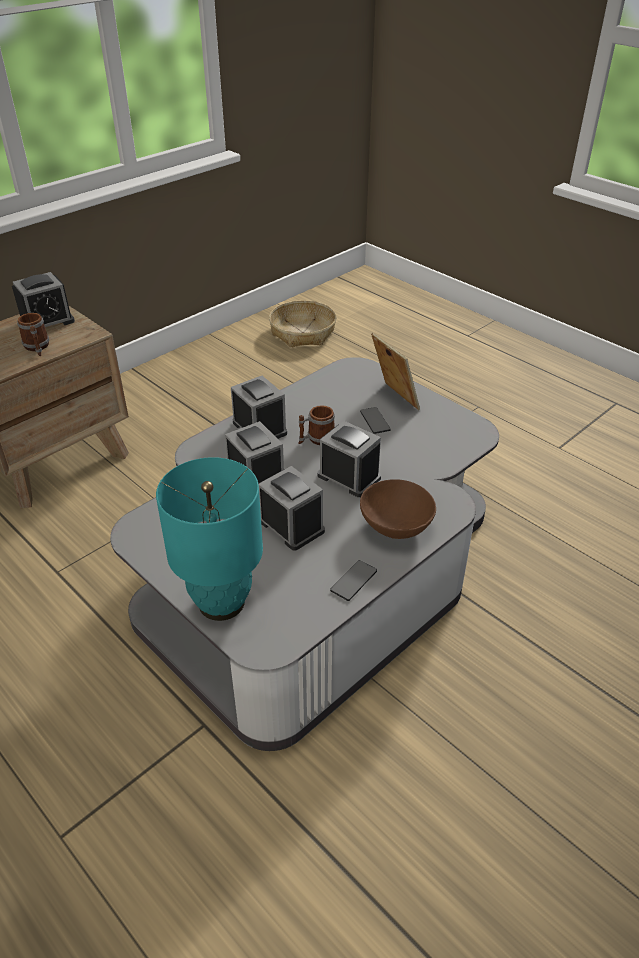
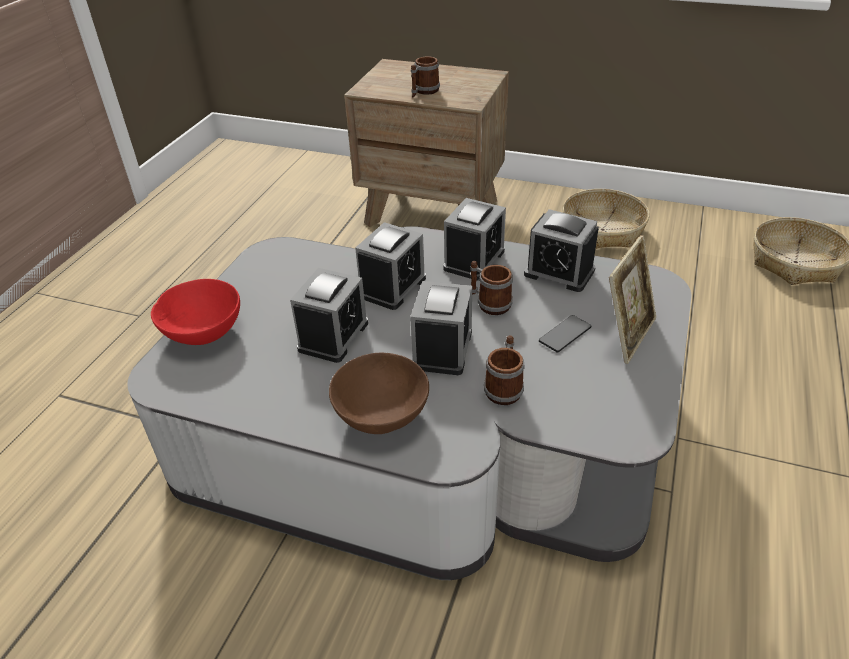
camera: 65 degrees right, 0 degrees up
(47, 321) = (467, 80): alarm clock -> alarm clock (559, 272)
(186, 386) = (603, 230): none -> basket
(221, 603) = (203, 332): turquoise table lamp -> red bowl
(354, 581) = (272, 410): phone -> none
(406, 463) = (504, 387): none -> mug

